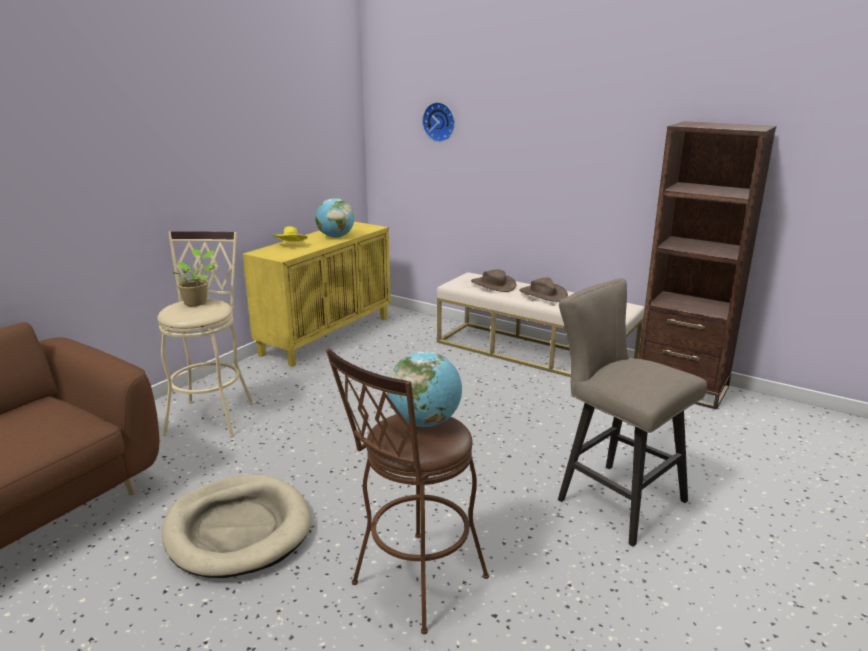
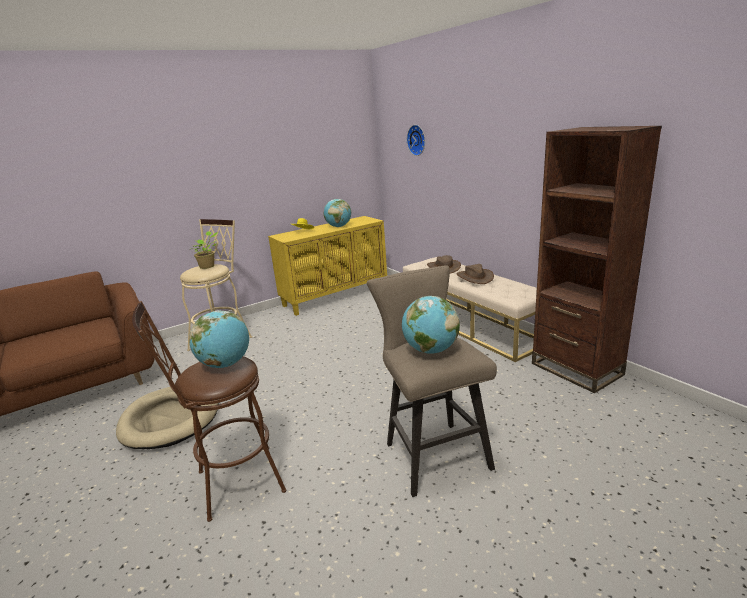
camera: 25 degrees right, 0 degrees up
(641, 374) = (430, 350): none -> globe

